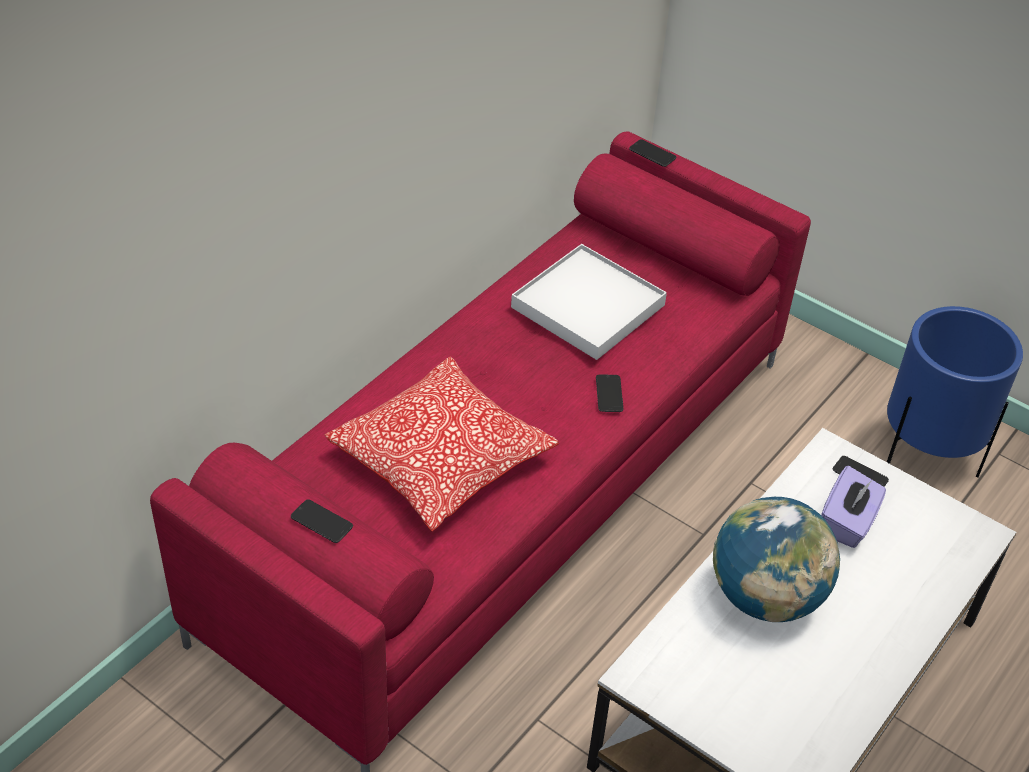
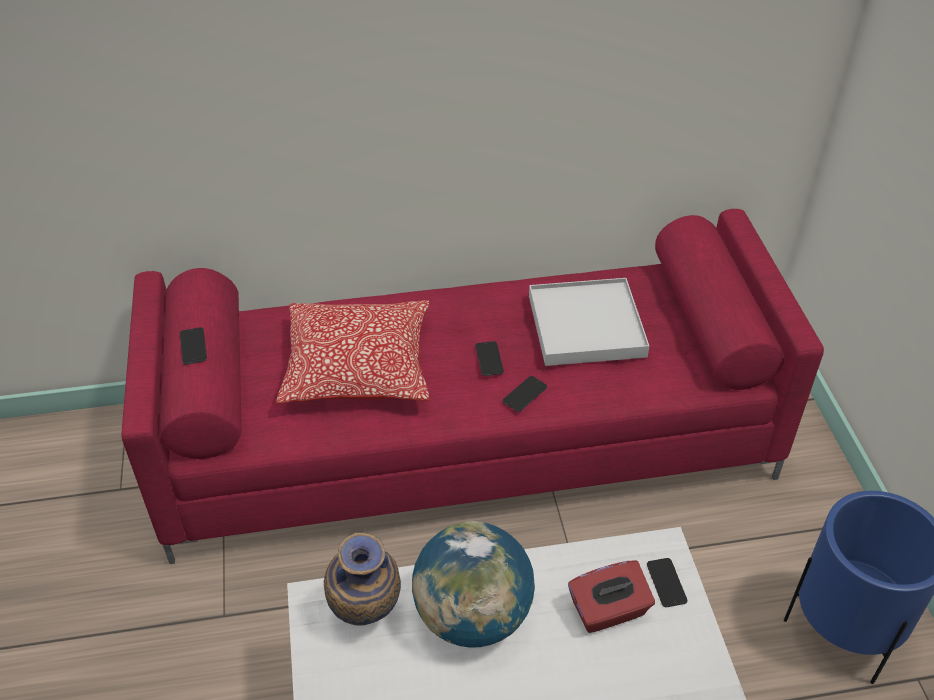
camera: 45 degrees right, 0 degrees up
(652, 154) = (740, 234): phone -> phone (489, 359)
(692, 657) = (366, 617): none -> vase
(847, 523) = (608, 611): purple tissue box -> red tissue box

